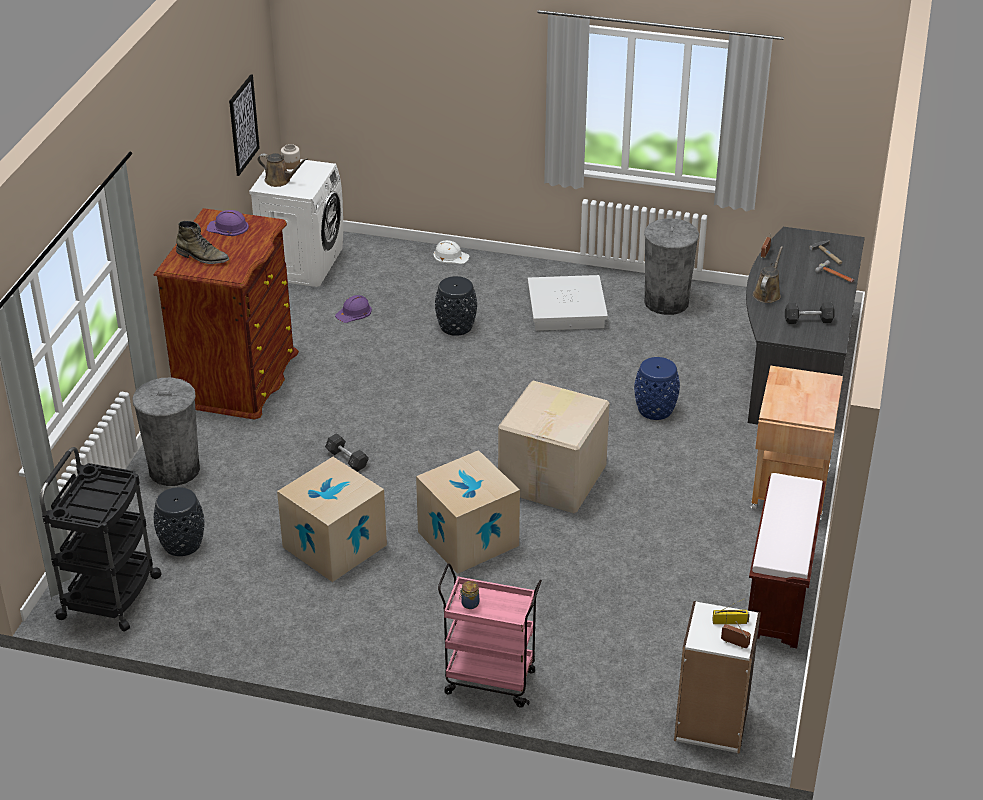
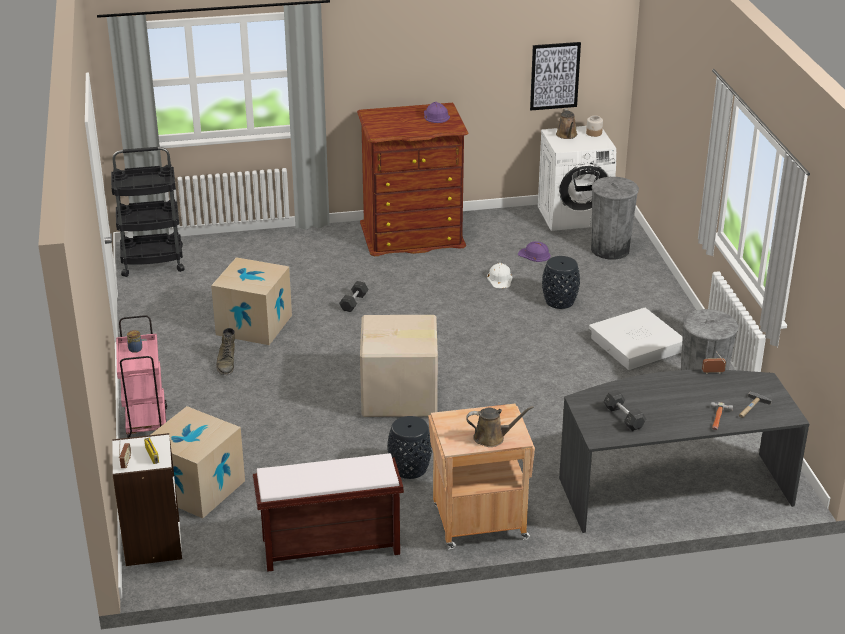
camera: 65 degrees right, 5 degrees down
(174, 469) = (292, 243): grey trash can -> grey trash can (610, 249)
(182, 544) = (219, 269): black stool -> black stool (410, 468)
(202, 257) = (389, 118): green boot -> green boot (226, 363)
(450, 256) = (655, 273): white hard hat -> white hard hat (500, 279)
(468, 539) = (299, 377): cardboard box -> cardboard box (197, 488)
(655, 410) = (534, 424): blue stool -> none
(767, 293) = (646, 386): brown watering can -> brown watering can (492, 438)

